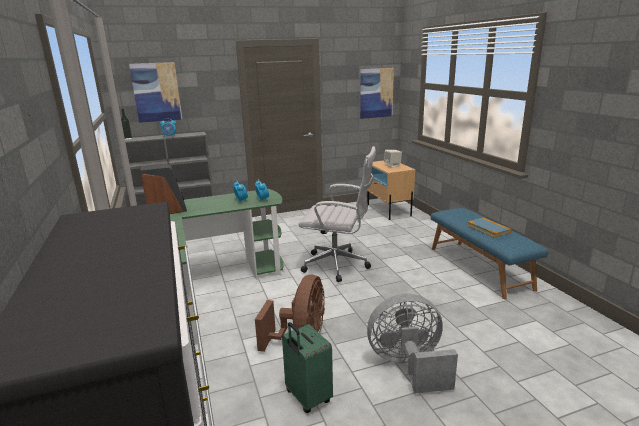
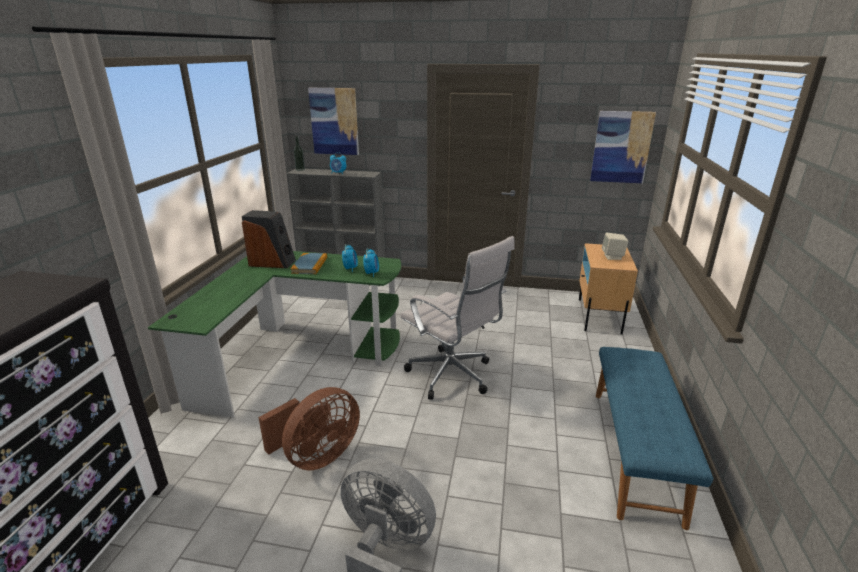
camera: 30 degrees right, 5 degrees up
(307, 397) = (250, 531): green suitcase -> none
(488, 229) = (647, 403): book -> book (310, 265)

